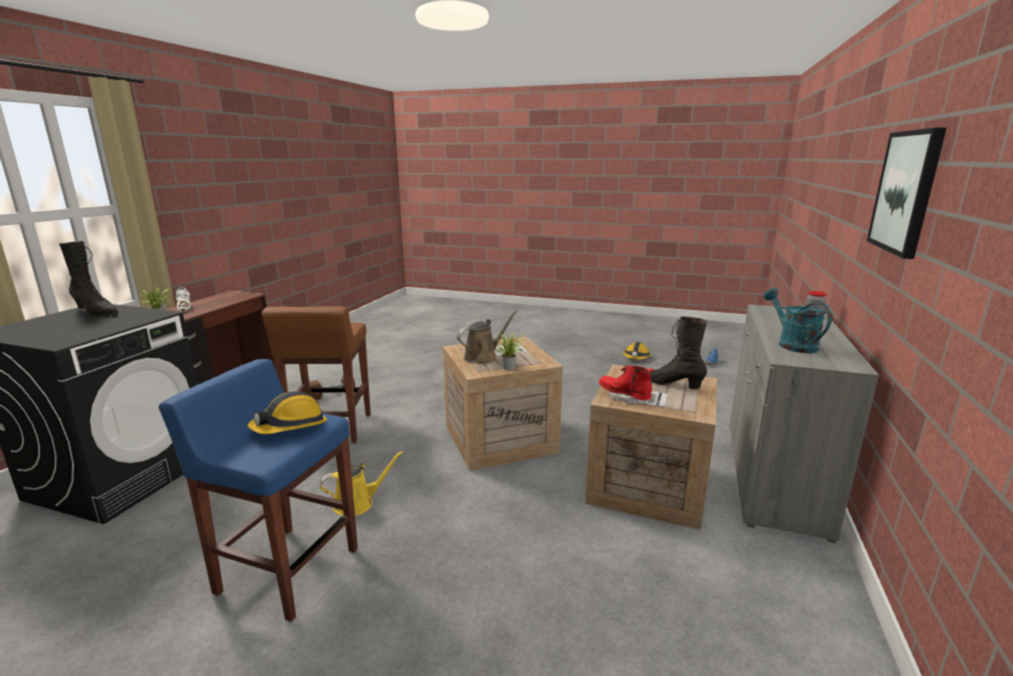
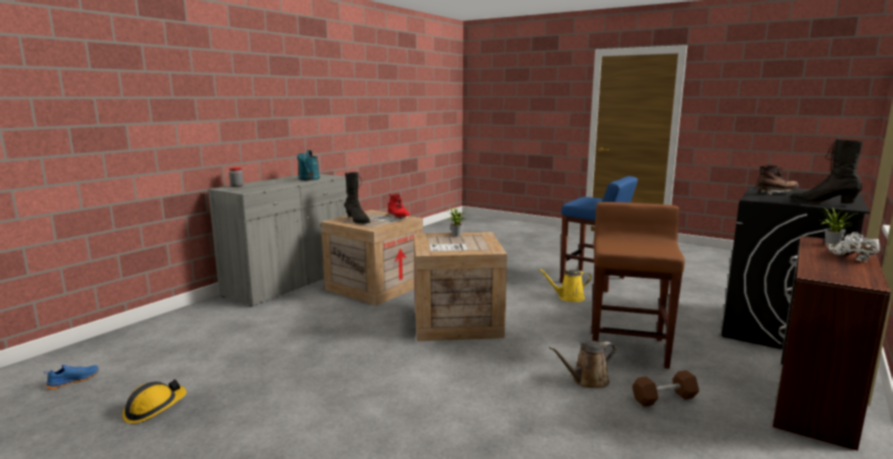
camera: 165 degrees left, 5 degrees down
(92, 327) = (776, 194): none -> brown boot
(290, 427) = (587, 202): hard hat -> none
(483, 357) = (472, 242): brown watering can -> brown watering can (587, 381)
(906, 192) = (276, 90): picture -> none

